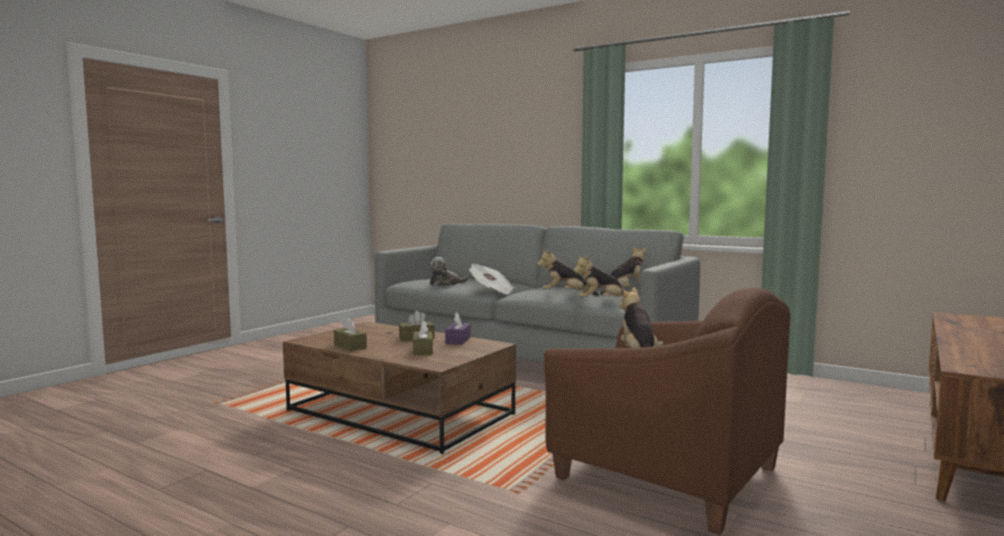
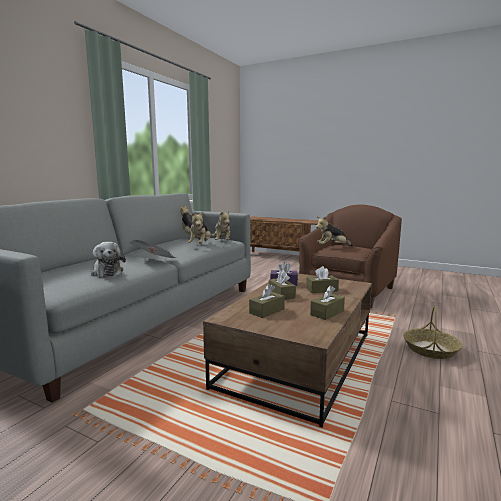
camera: 95 degrees left, 5 degrees up
(372, 333) = (267, 311): none -> brown tissue box
(375, 488) = (430, 349): none -> basket

